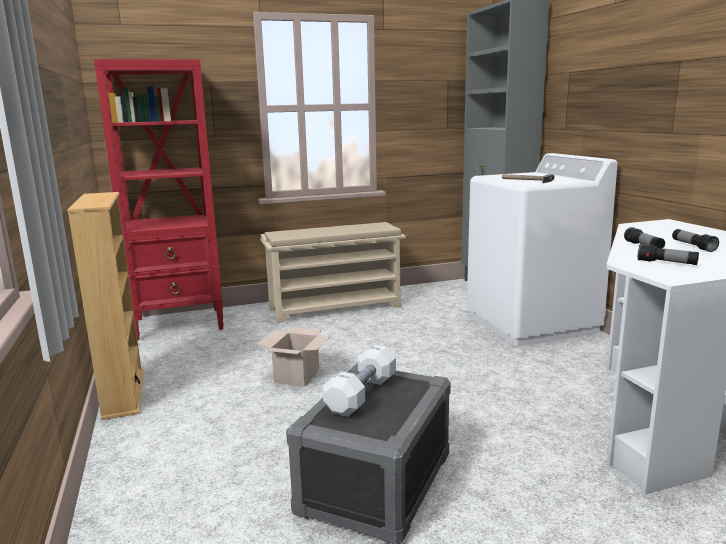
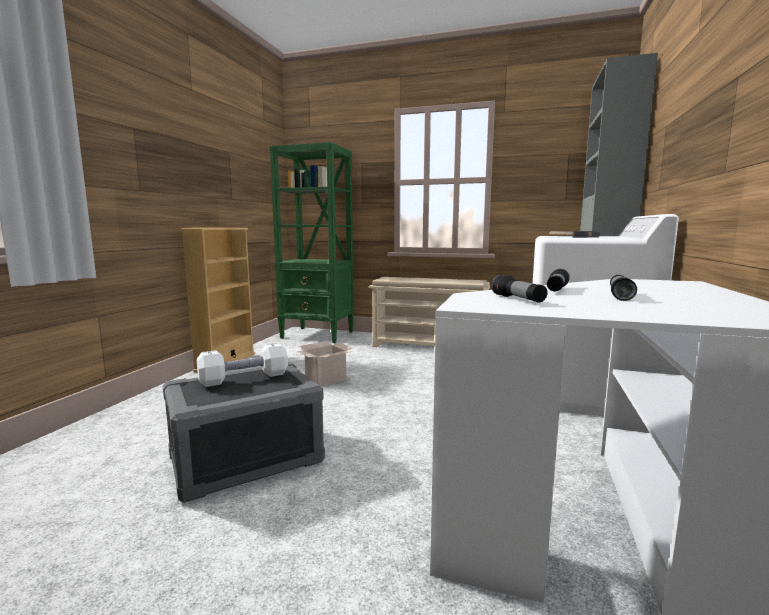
camera: 35 degrees right, 5 degrees down
(180, 324) = (318, 335): red bookcase -> green bookcase

